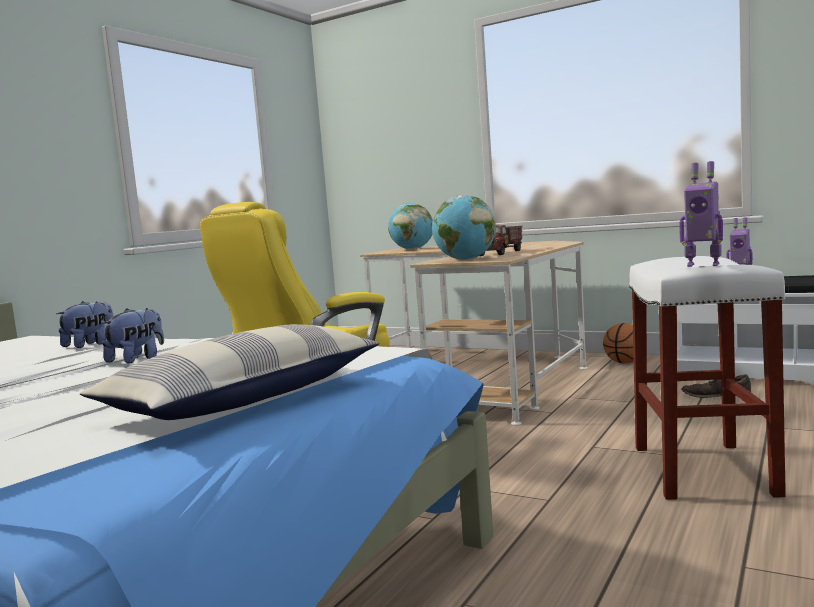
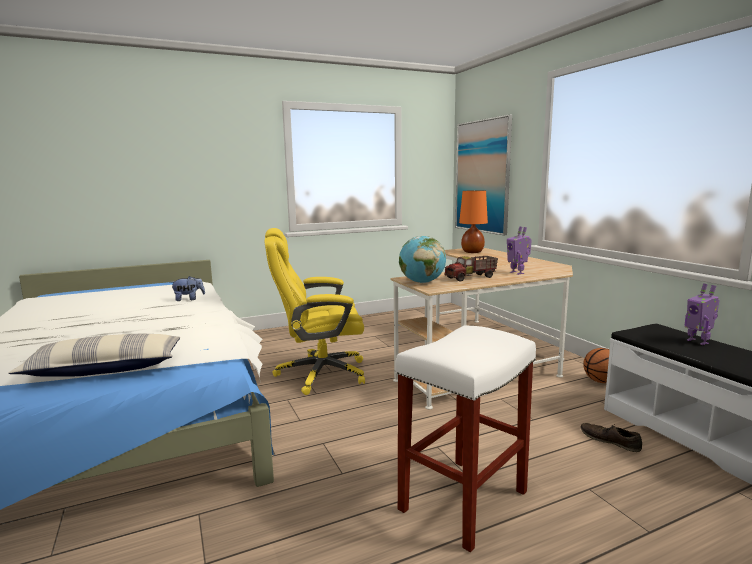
camera: 35 degrees right, 5 degrees up
(137, 359) = (165, 319): plush toy -> none
(380, 158) = (482, 176): none -> picture
(412, 249) = (472, 252): globe -> orange table lamp
(703, 265) = (436, 351): toy robot -> toy robot (517, 273)

